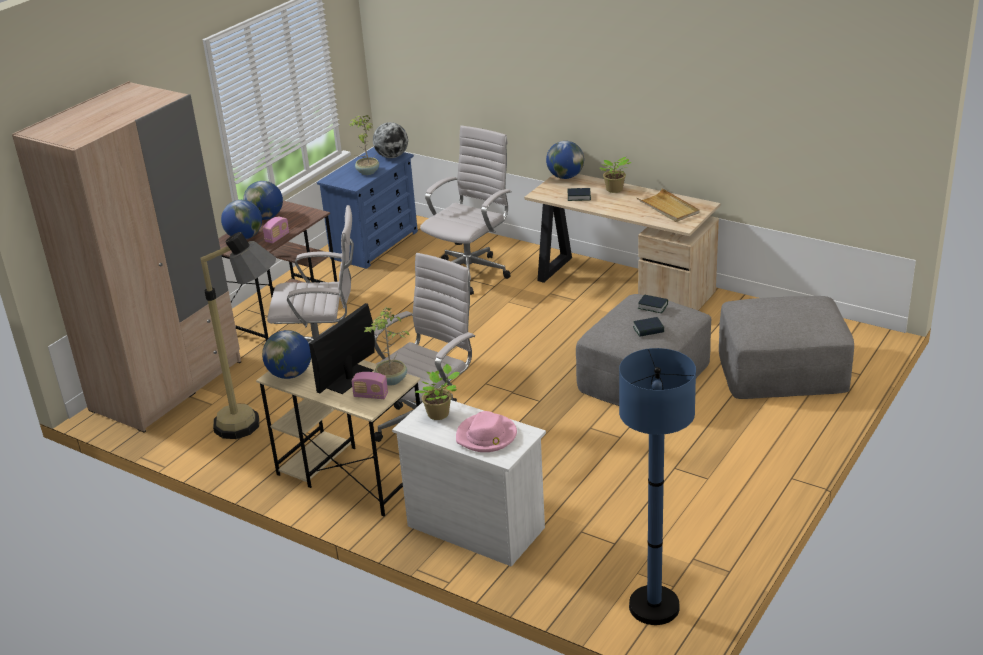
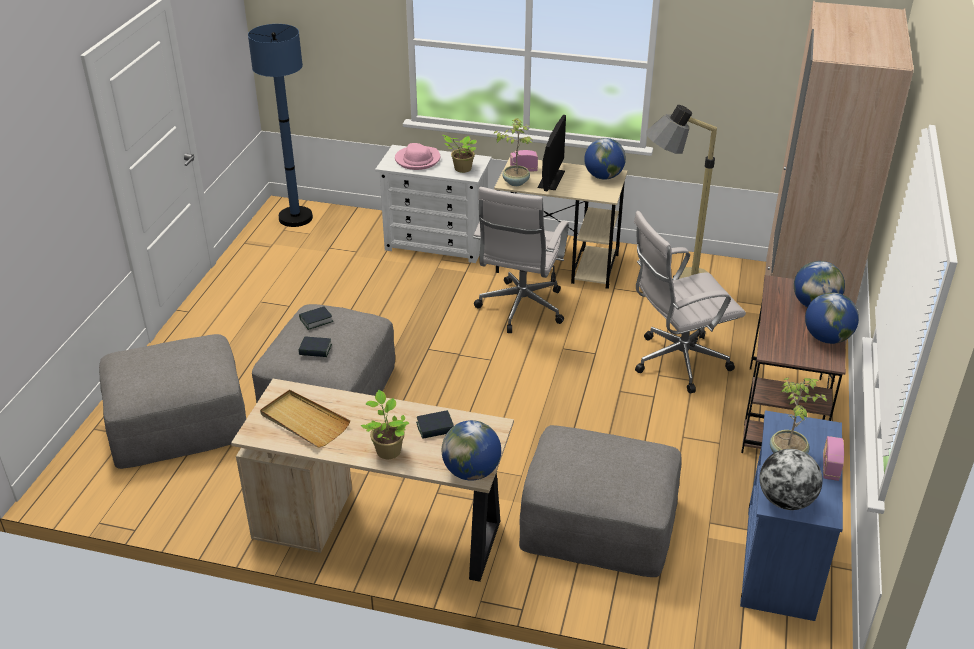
camera: 160 degrees right, 5 degrees up
(277, 238) = (775, 309): radio -> radio (830, 467)
(471, 272) = (598, 523): white office chair -> grey ottoman

